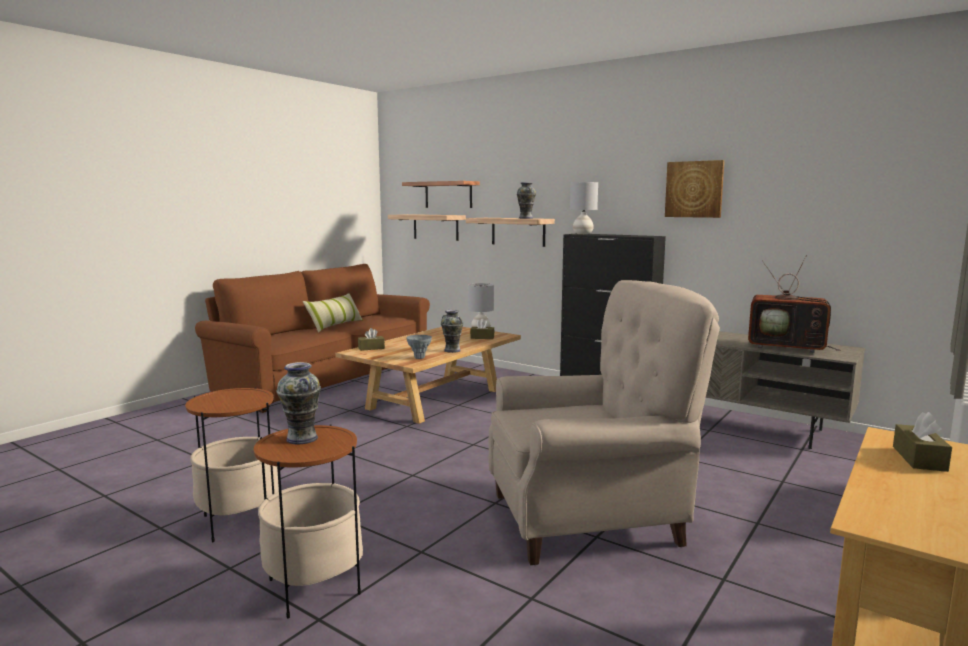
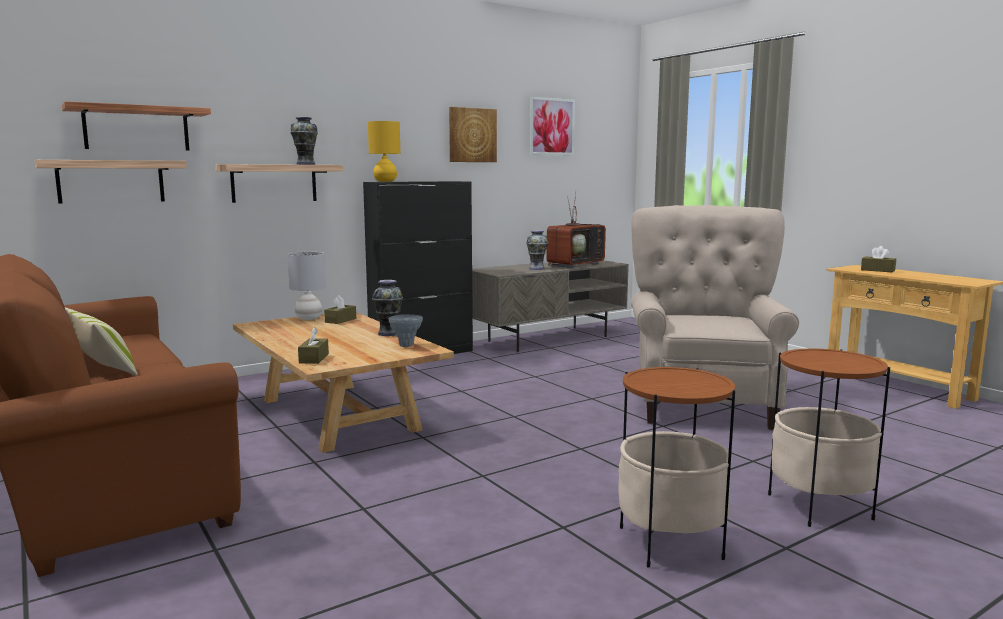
camera: 70 degrees left, 0 degrees up
(302, 438) = (820, 361): vase -> vase (536, 268)
(582, 234) = (385, 181): grey table lamp -> yellow table lamp
(811, 174) = (551, 126): none -> picture

